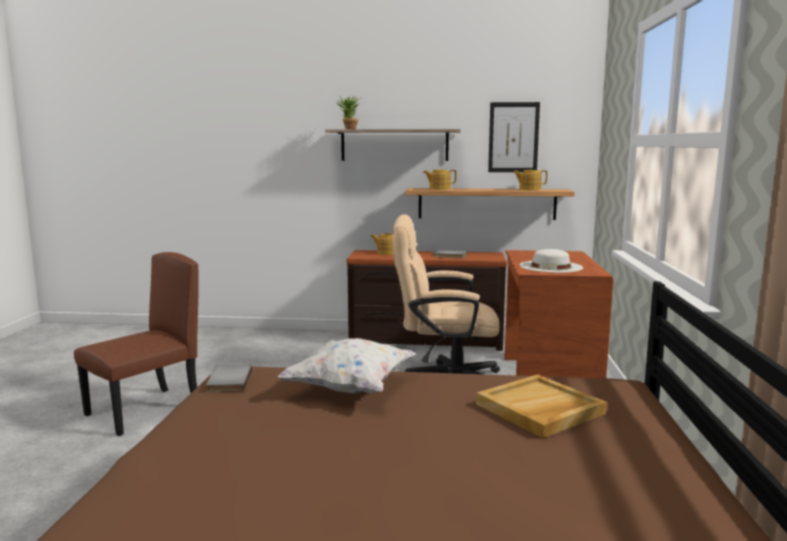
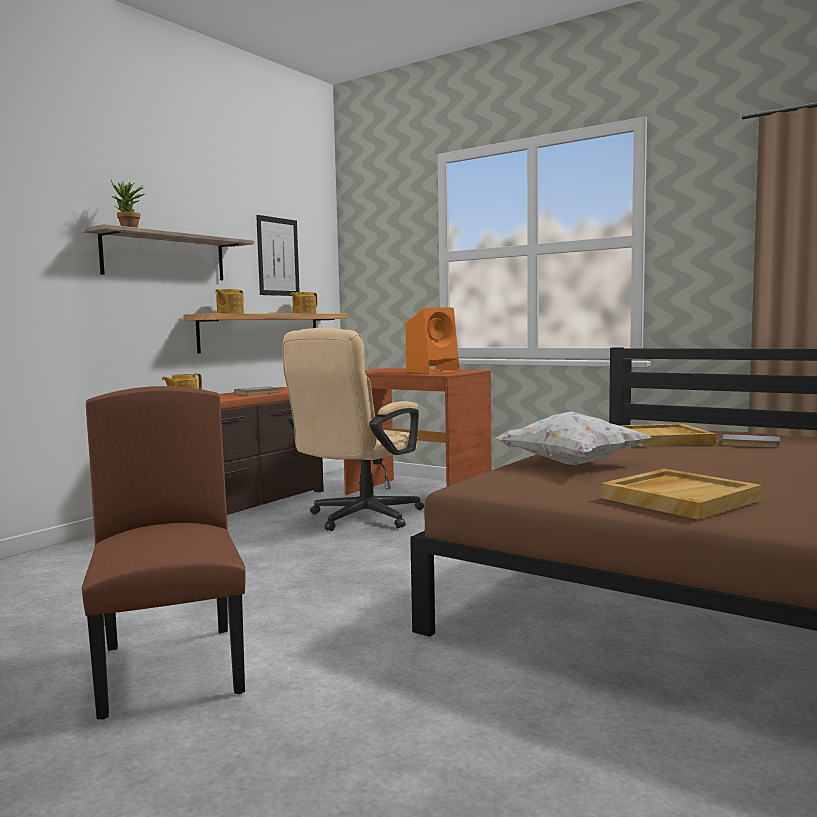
camera: 60 degrees left, 5 degrees down
(215, 442) = (679, 498): none -> beige tray
(227, 381) = (501, 489): grey book -> grey book (750, 444)
(550, 266) = (433, 372): white hat -> orange speaker

